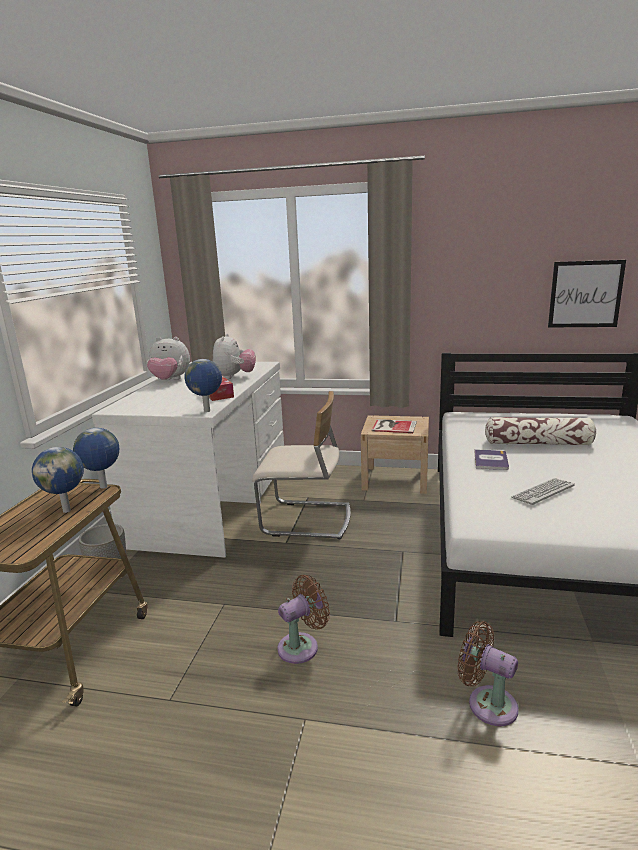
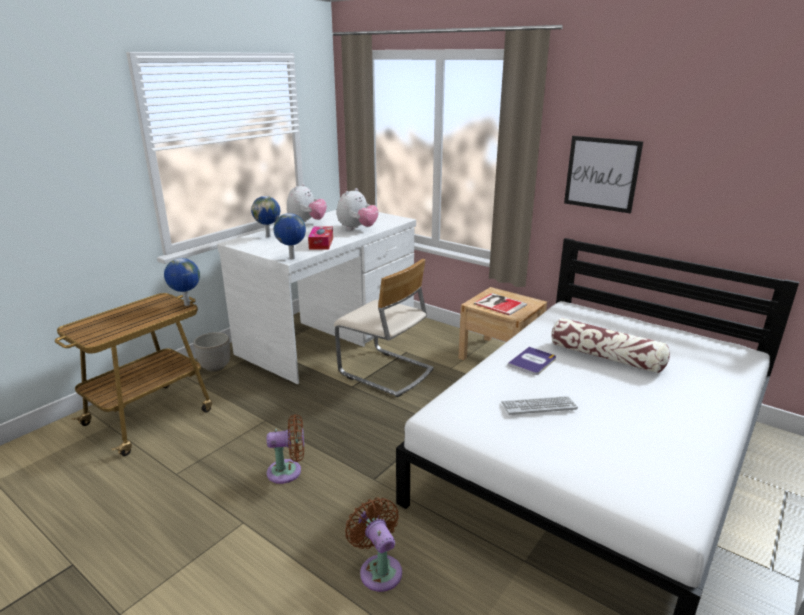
camera: 25 degrees right, 5 degrees up
(67, 510) = (149, 316): globe -> globe (269, 236)
(170, 380) = (306, 222): plush toy -> plush toy turned 105 degrees counterclockwise
(585, 294) = (733, 199): picture -> picture (601, 174)

